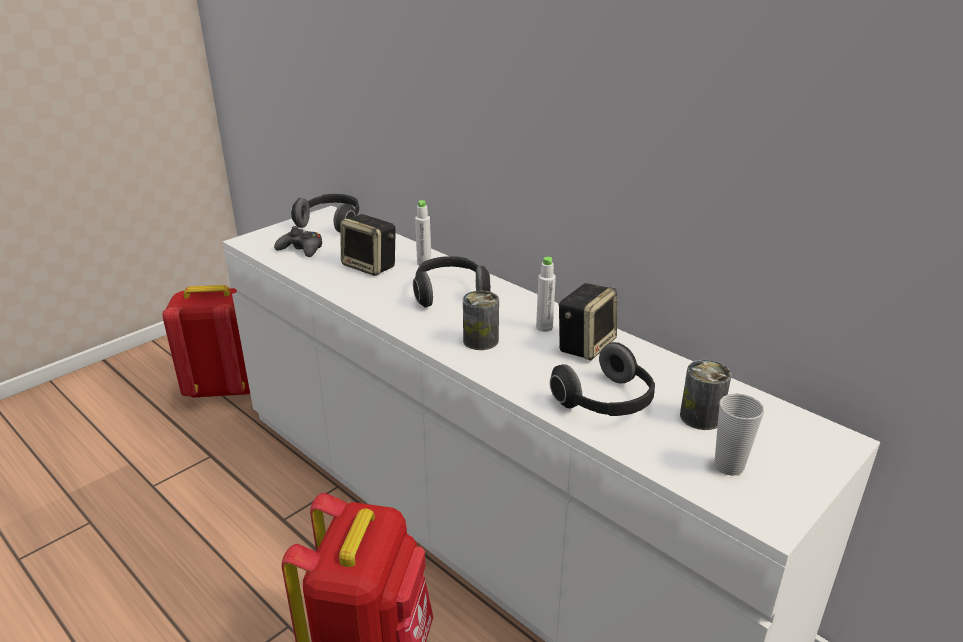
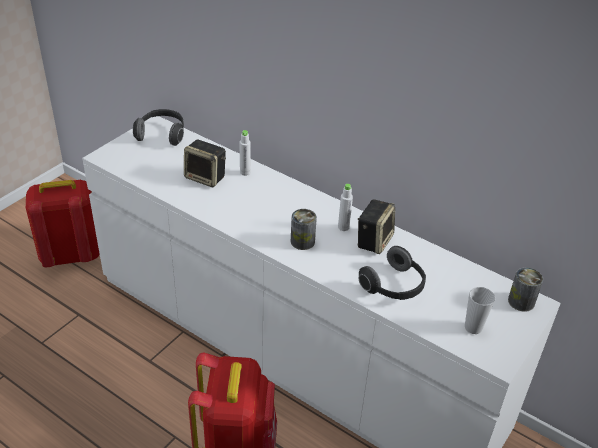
camera: 10 degrees left, 10 degrees up
(301, 249) = (148, 163): black game controller -> none
(450, 293) = (271, 200): headphones -> none
(701, 417) = (454, 293): can -> can (521, 301)

